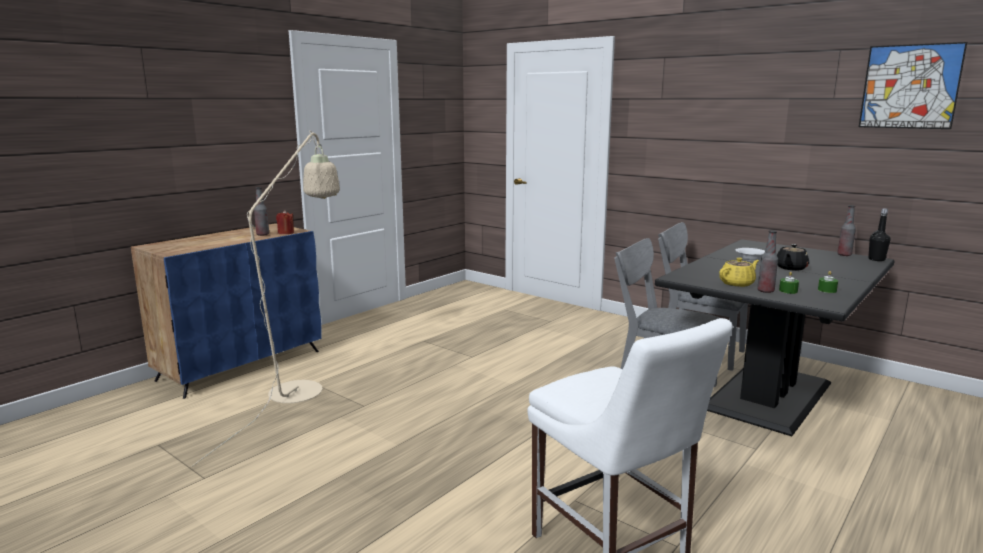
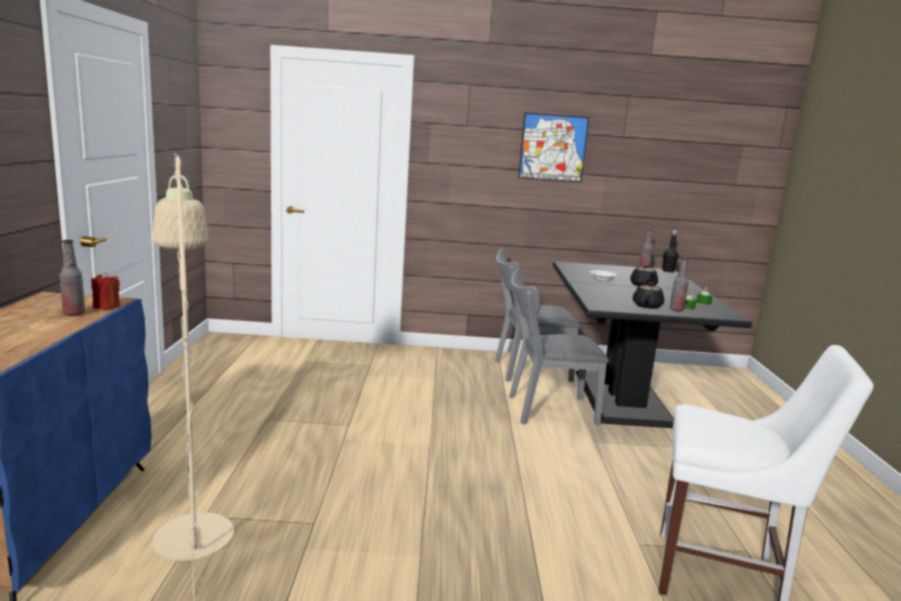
camera: 40 degrees left, 0 degrees up
(737, 283) = (647, 306): yellow teapot -> black teapot
(910, 86) = (680, 131): picture -> picture (553, 148)

